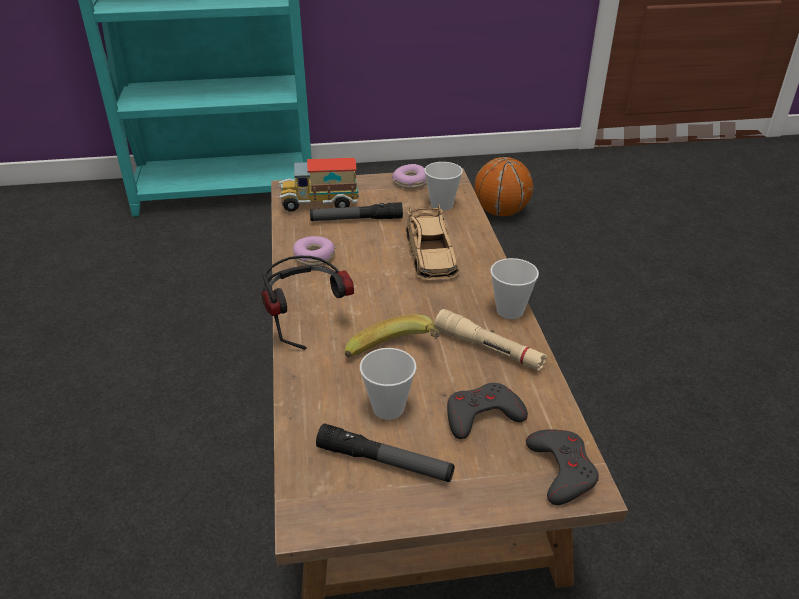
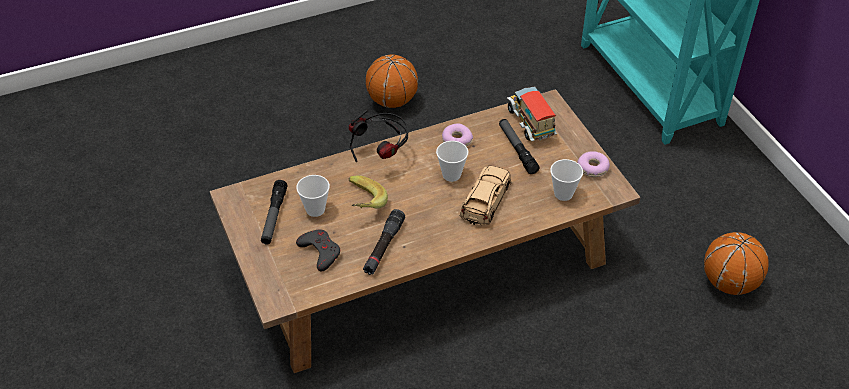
camera: 75 degrees right, 10 degrees up
(89, 377) = (392, 101): none -> basketball
(430, 254) = (485, 200): beige toy car -> beige toy car turned 135 degrees clockwise
(488, 349) = (384, 247): beige flashlight -> black flashlight
(510, 311) = (430, 253): cup -> cup (451, 175)
(561, 470) = (285, 292): grey game controller -> none

